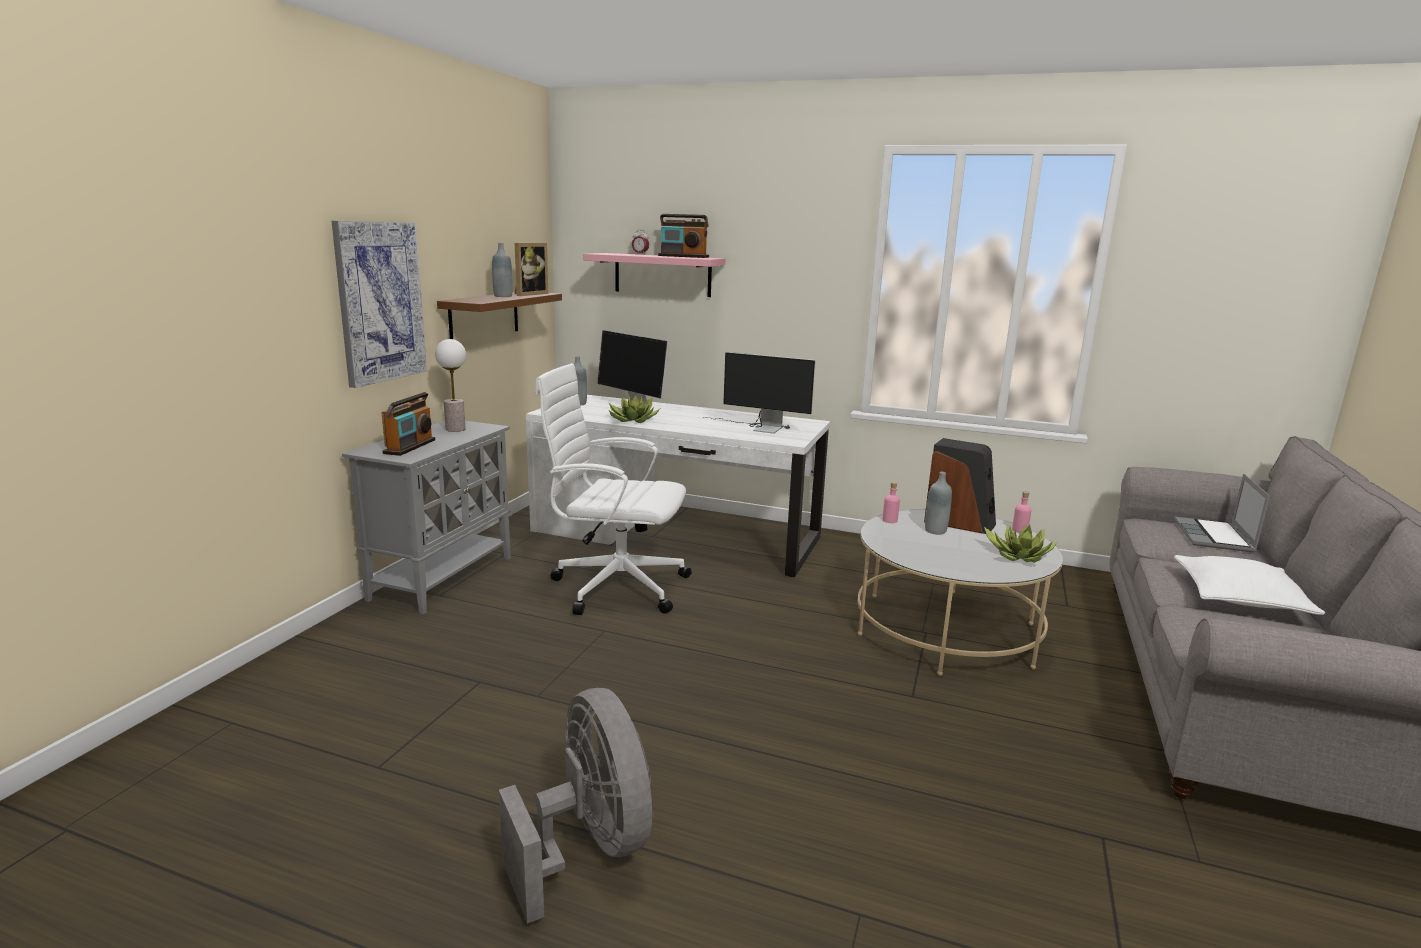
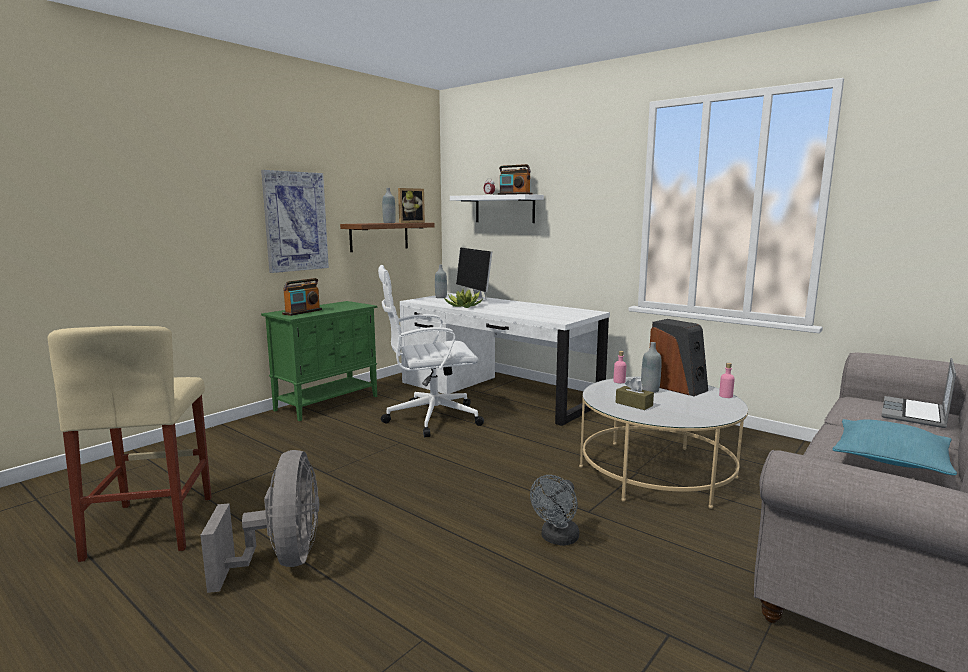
camera: 20 degrees right, 5 degrees down
(334, 835) = (152, 526): none -> beige stool
(443, 577) = (328, 403): grey cabinet -> green cabinet
(455, 429) = (342, 305): table lamp -> none
(616, 586) = (430, 418): white office chair -> white office chair turned 45 degrees counterclockwise
(662, 274) = (504, 209): pink shelf -> white shelf
(759, 428) = (548, 313): monitor -> none
(906, 741) = (557, 539): none -> grey fan
(938, 554) = (634, 404): none -> brown tissue box
(1019, 555) = (704, 411): potted plant -> none
(1240, 598) = (890, 458): white pillow -> turquoise pillow

